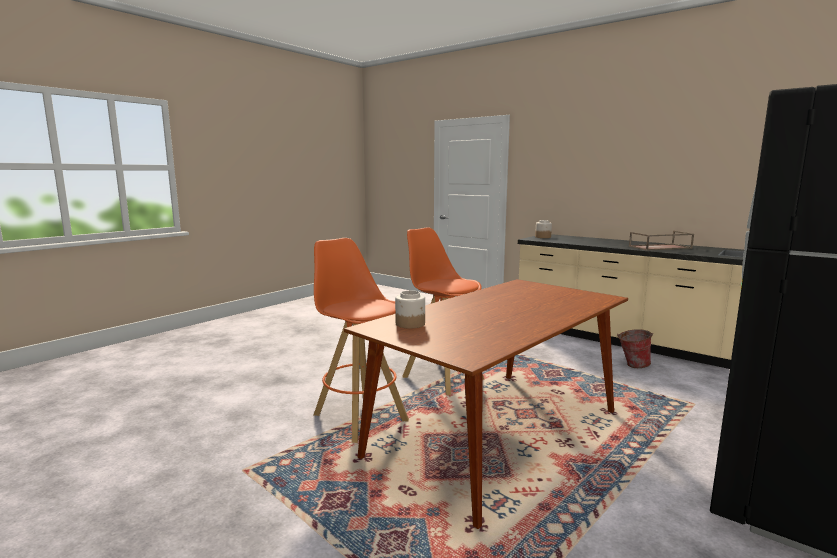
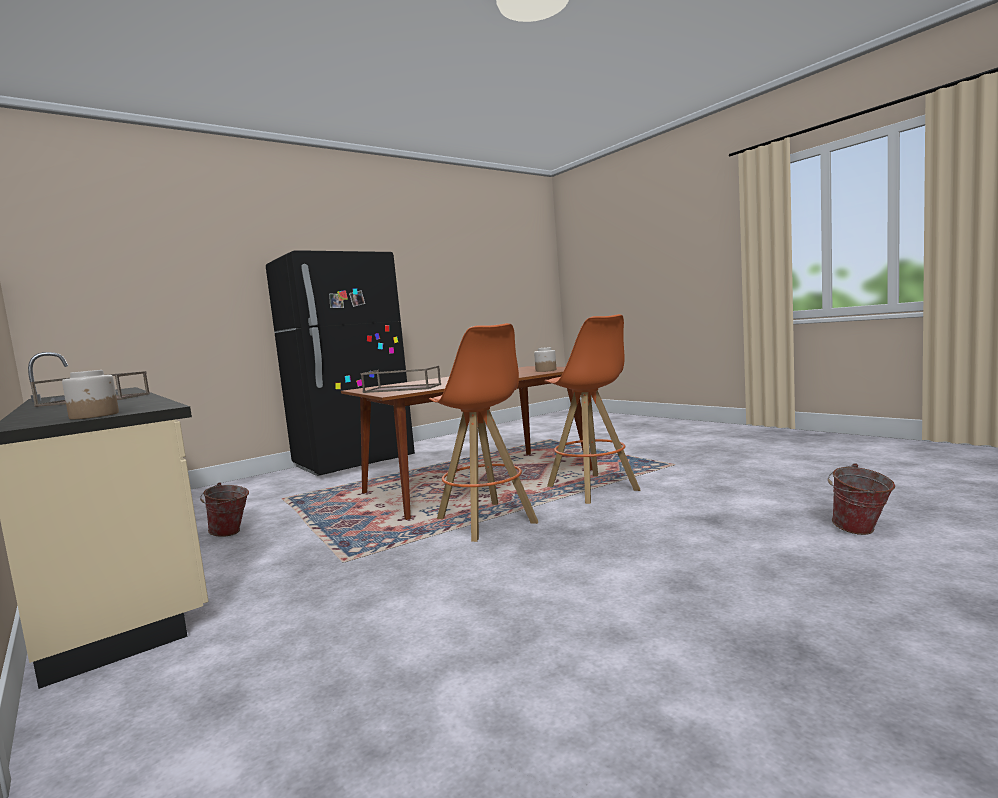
camera: 165 degrees left, 5 degrees down
(202, 372) = (860, 532): none -> bucket
(538, 291) = (401, 389): none -> brown tray

